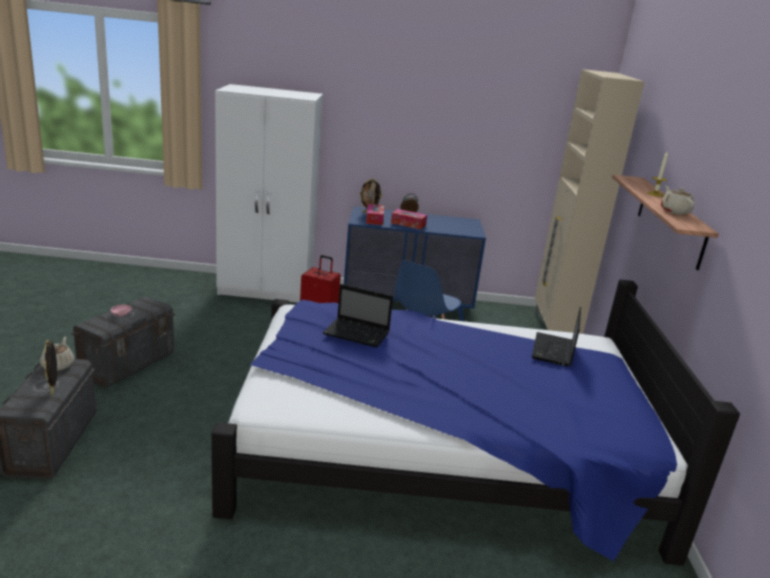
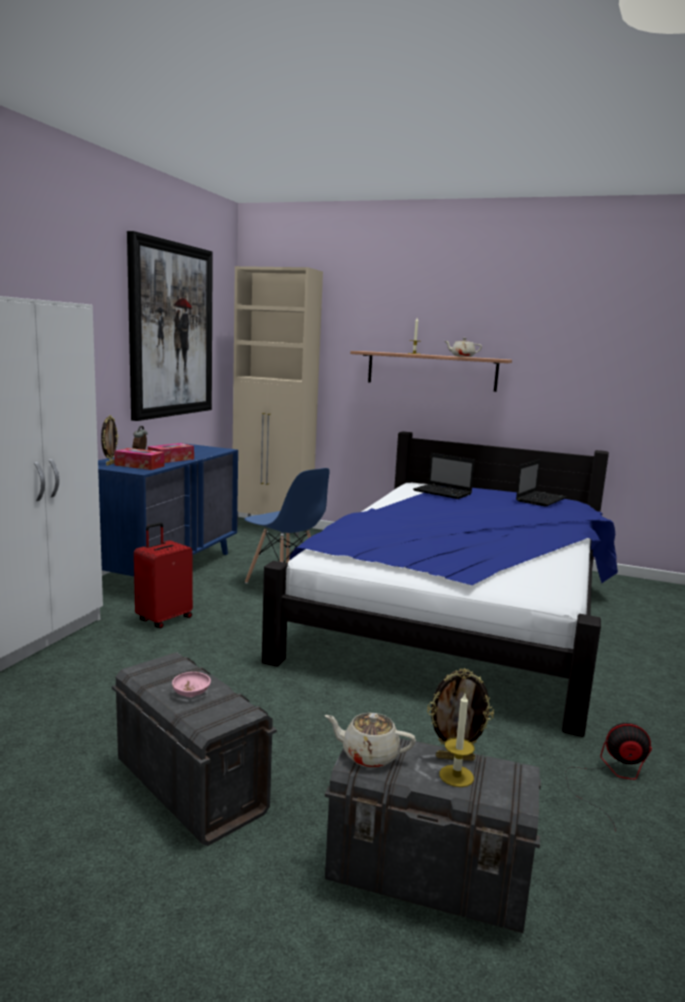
camera: 70 degrees left, 10 degrees down
(35, 390) = (456, 776): none -> candle
(156, 528) = (610, 777): none -> fan
(358, 334) = (407, 535): laptop -> laptop (541, 499)
(488, 124) = (171, 330): none -> picture

